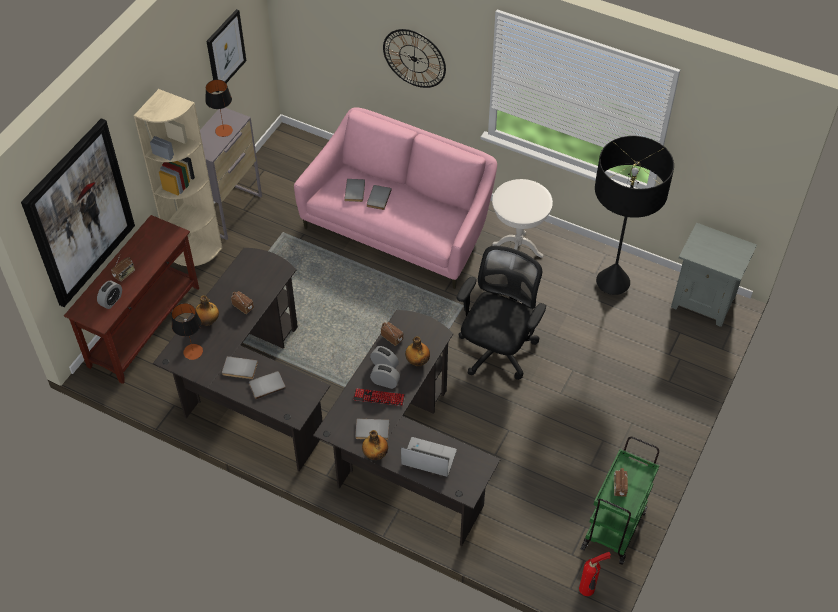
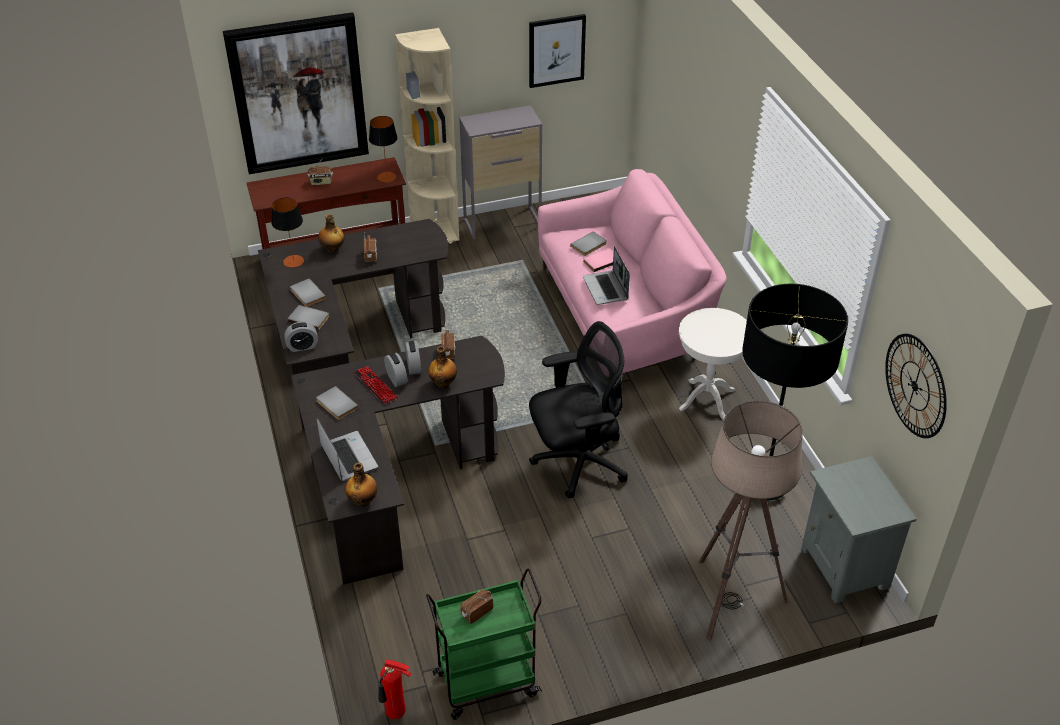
camera: 45 degrees right, 10 degrees down
(111, 301) = (288, 193): alarm clock -> alarm clock (302, 346)
(223, 130) = (508, 121): table lamp -> table lamp (386, 177)
(375, 454) = (314, 423): bottle -> bottle (363, 500)
(378, 198) = (600, 261): grey book -> pink book
(407, 217) = (606, 289): none -> laptop
(414, 58) = (709, 134): wall clock -> wall clock (915, 385)
(672, 368) = (731, 599): none -> floor lamp

